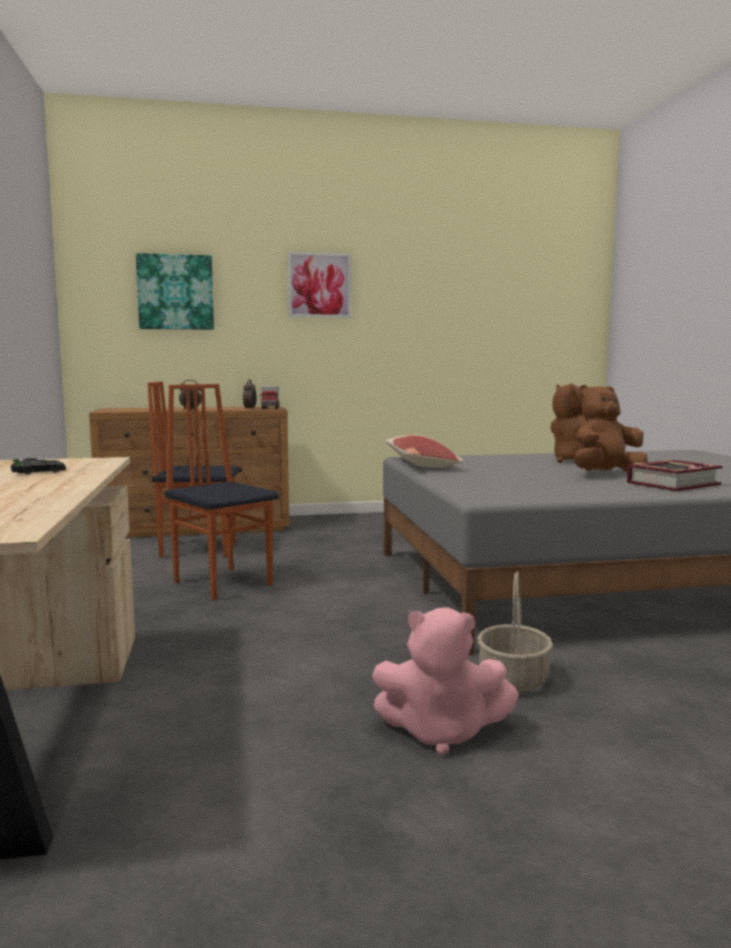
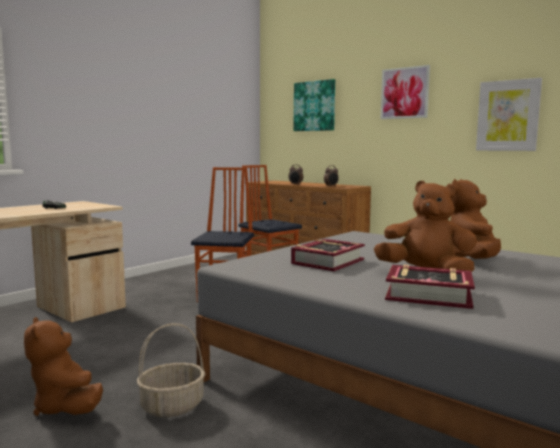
camera: 50 degrees right, 0 degrees up
(270, 408) = (349, 186): toy truck -> none
(420, 464) = (340, 238): pillow -> none
(439, 320) = (508, 115): none -> picture
(441, 733) = (66, 407): pink plush toy -> brown plush toy
(519, 480) = (327, 262): none -> book

